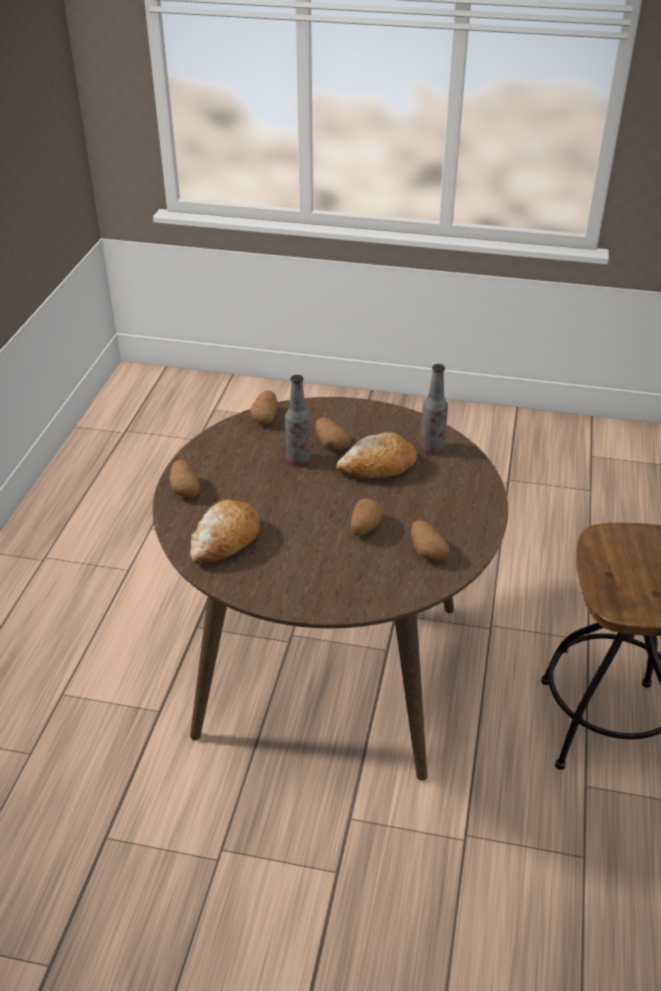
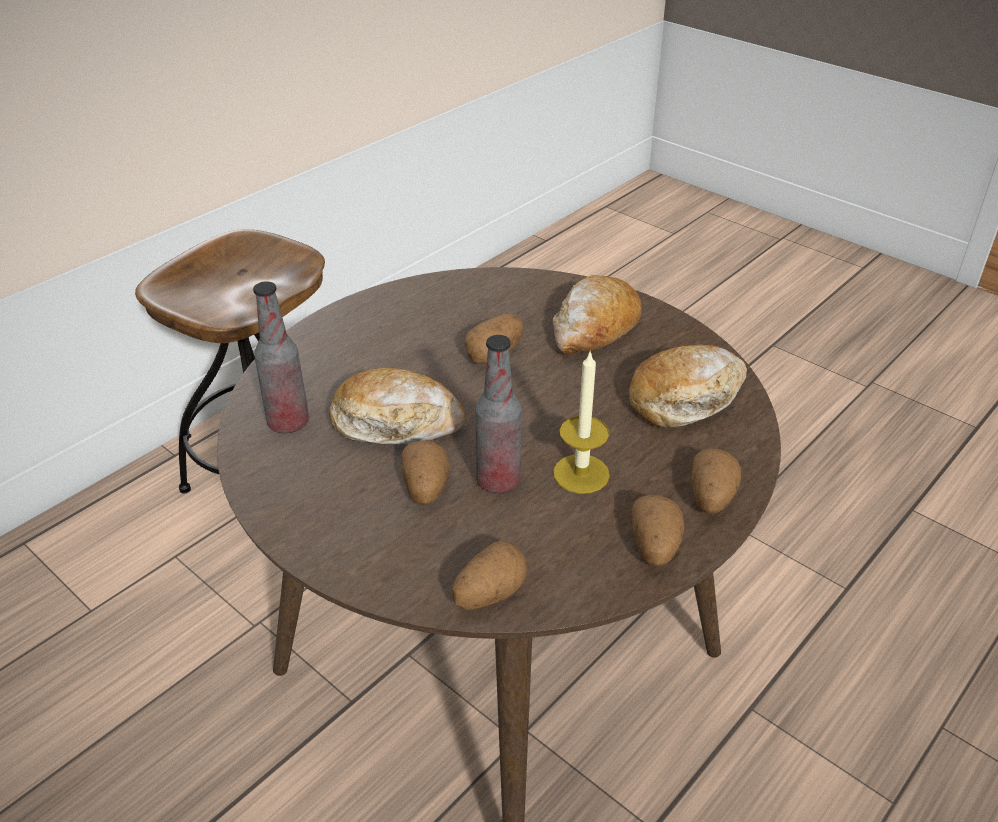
camera: 150 degrees left, 0 degrees up
(259, 477) = (581, 474): none -> candle
(315, 571) = (594, 329): none -> bread
(426, 551) = (449, 307): potato -> potato (654, 546)

